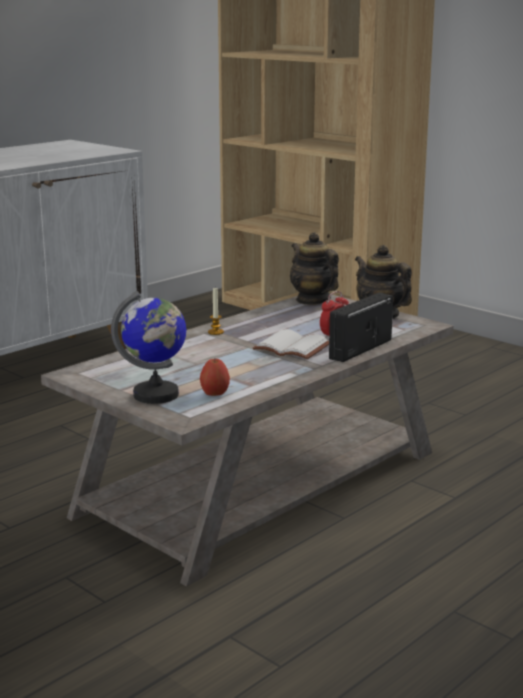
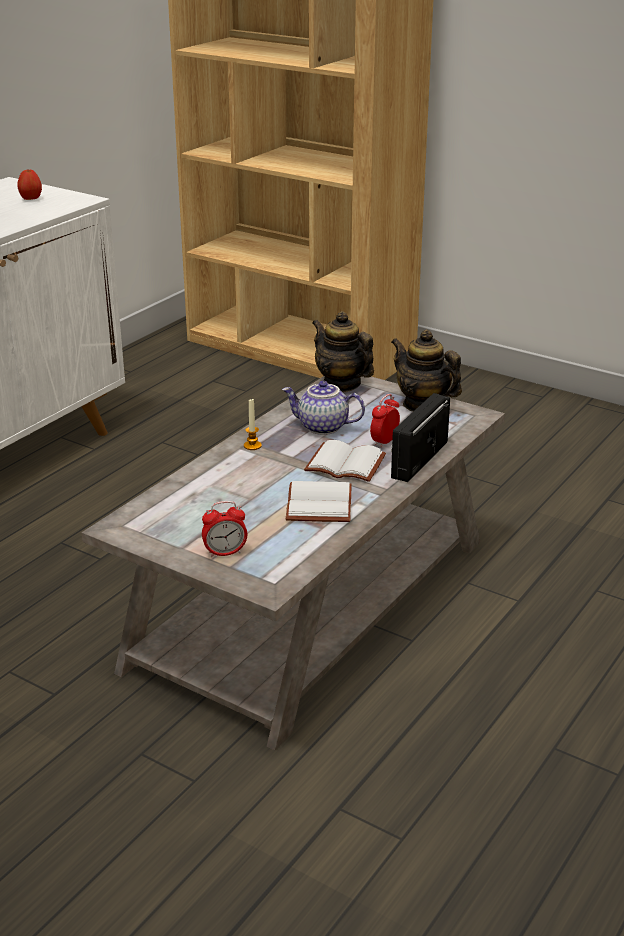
camera: 10 degrees left, 10 degrees up
(156, 395) = (225, 553): globe -> alarm clock
(214, 394) = (288, 545): apple -> apple (30, 199)
(254, 370) = (317, 503): none -> white book
(283, 324) = (322, 427): none -> teapot

